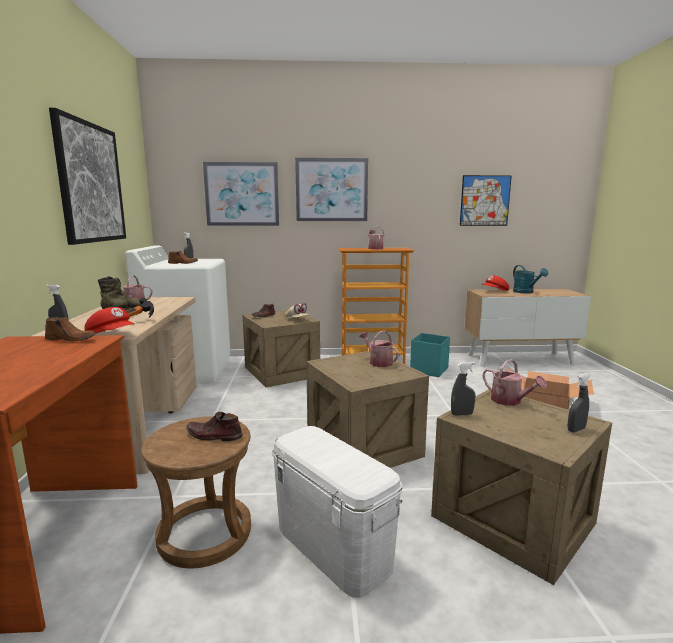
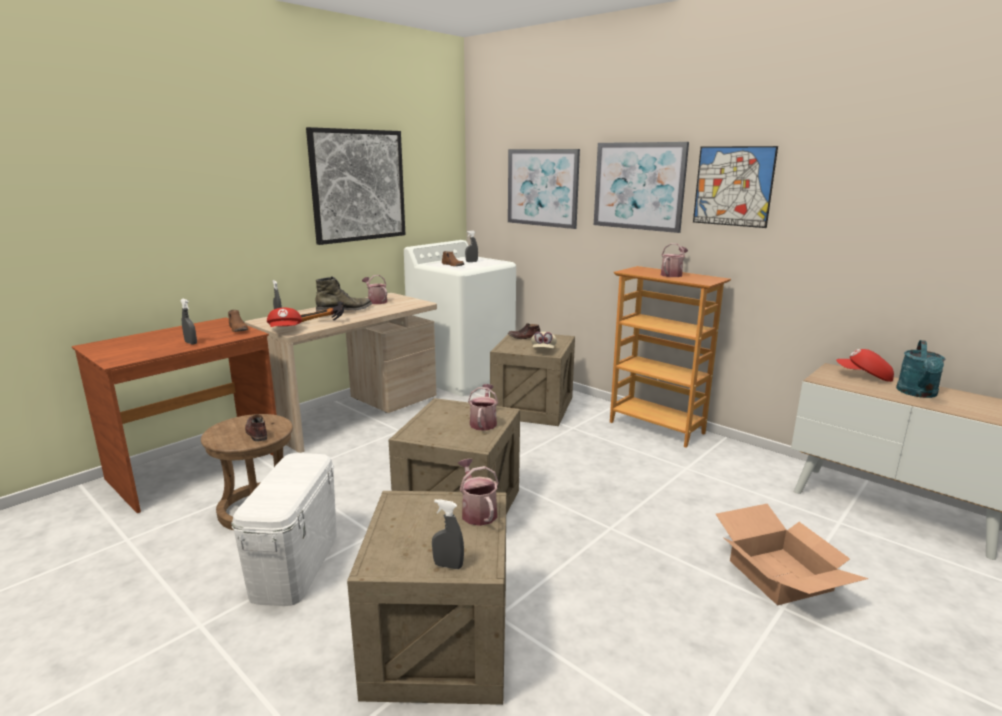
camera: 45 degrees right, 5 degrees up
(429, 370) = (702, 467): turquoise storage box -> none
(462, 414) = (404, 499): grey spray bottle -> grey spray bottle (191, 343)
(485, 200) = (882, 214): picture -> picture (733, 186)
(510, 401) = (477, 511): watering can -> watering can turned 150 degrees clockwise

